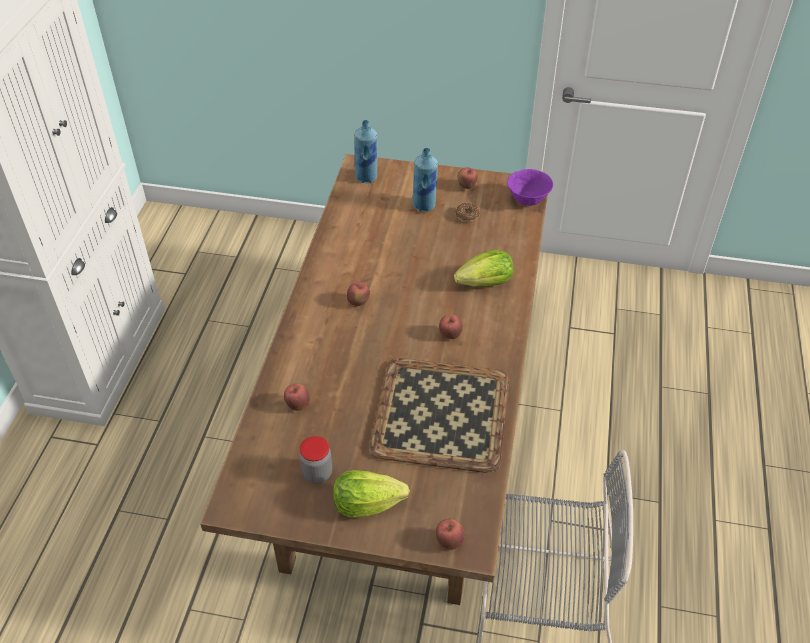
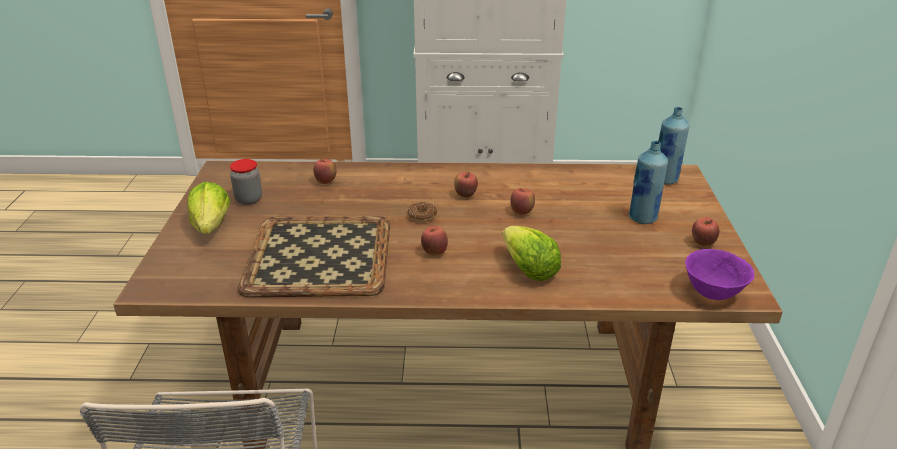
camera: 80 degrees right, 15 degrees down
(449, 542) = (159, 274): apple -> apple (522, 212)
(467, 215) = (645, 248): donut -> donut (422, 216)

